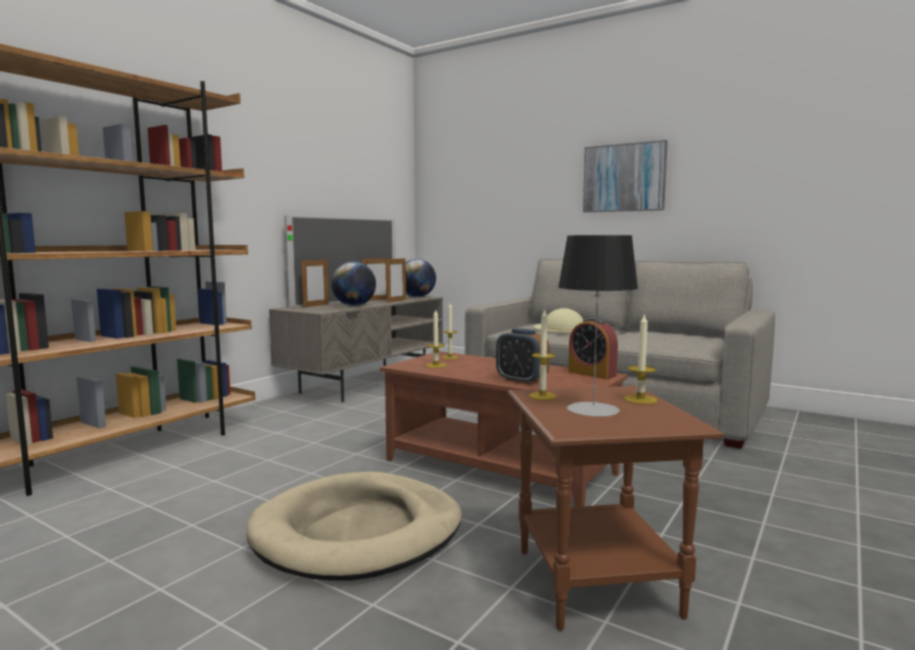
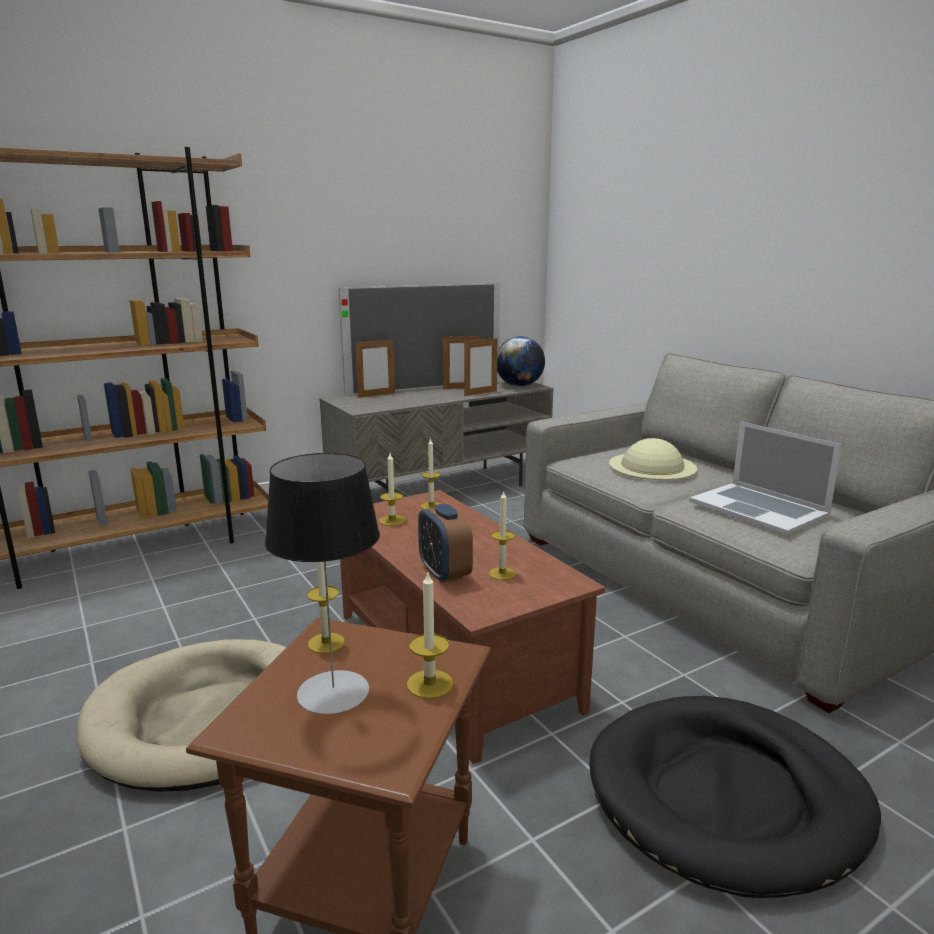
camera: 25 degrees right, 10 degrees up
(354, 305) = (416, 400): globe -> none
(558, 376) = (502, 573): none -> candle
(592, 374) = (555, 576): alarm clock -> none
(624, 178) = (805, 236): picture -> none
(655, 336) = (758, 508): none -> laptop
(736, 491) = (726, 796): none -> black dog bed

